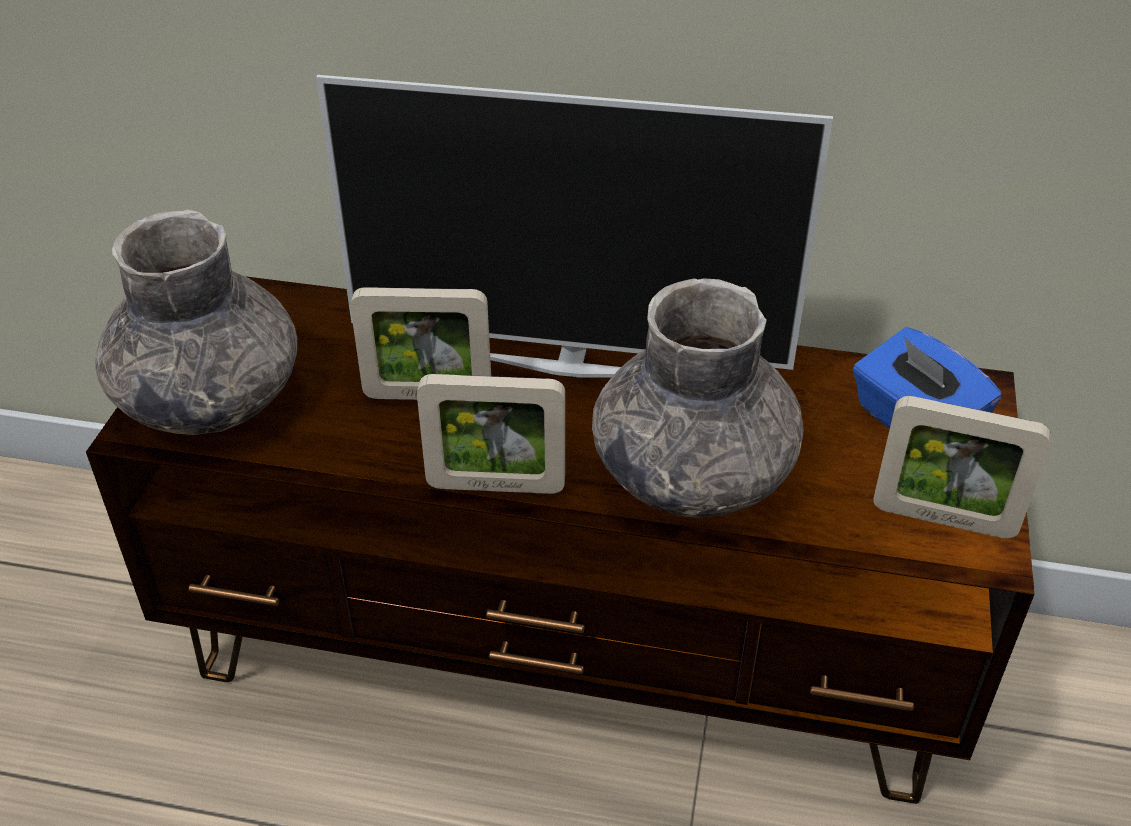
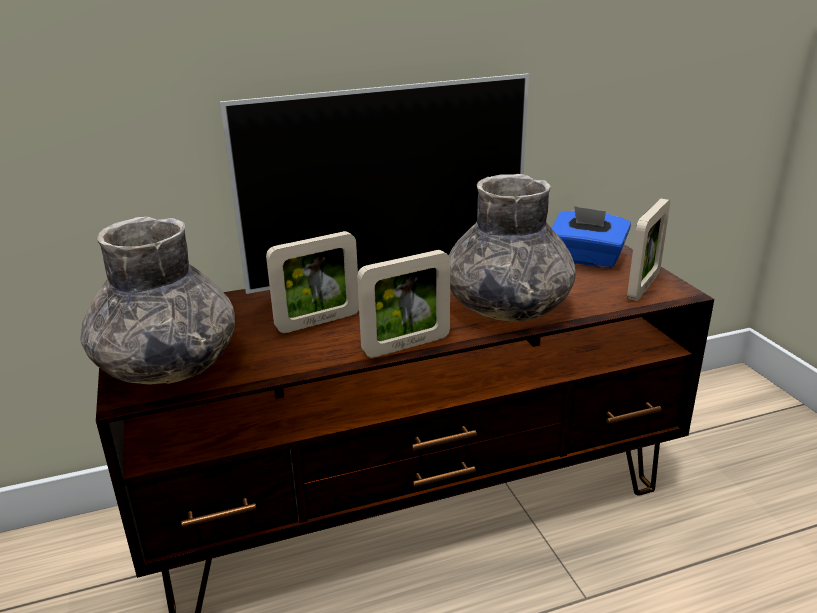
camera: 30 degrees left, 15 degrees down
(943, 519) = (643, 286): picture frame -> picture frame turned 45 degrees counterclockwise

